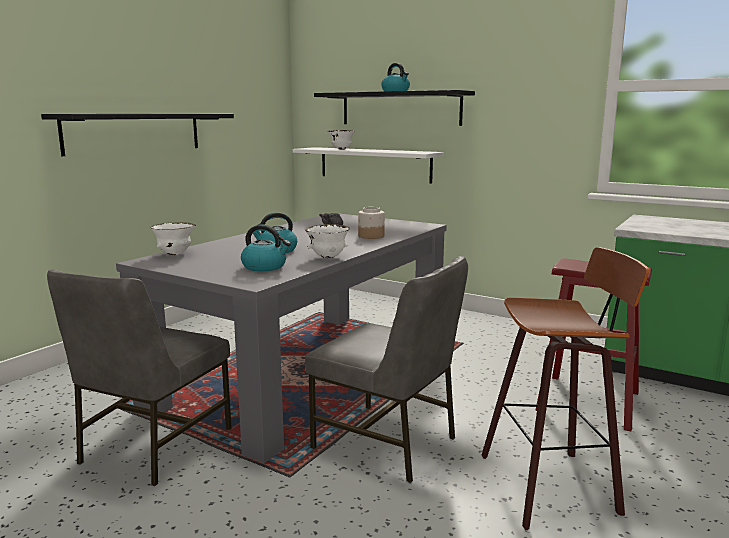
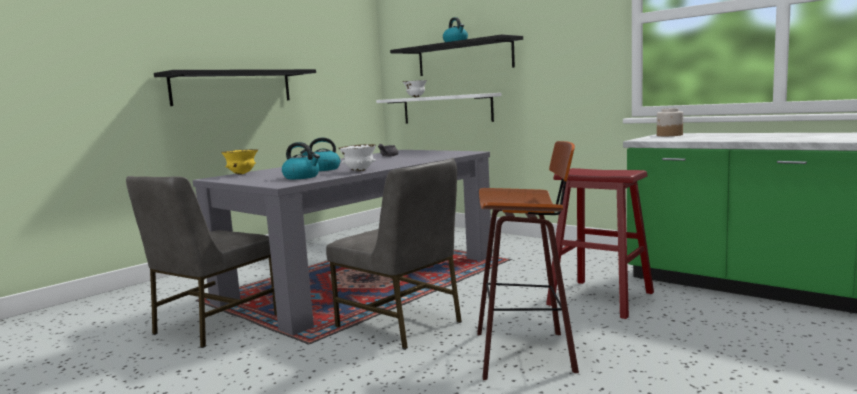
camera: 10 degrees right, 5 degrees down
(175, 254) = (242, 174): white bowl -> yellow bowl
(371, 236) = (412, 159): jar -> jar (669, 135)

